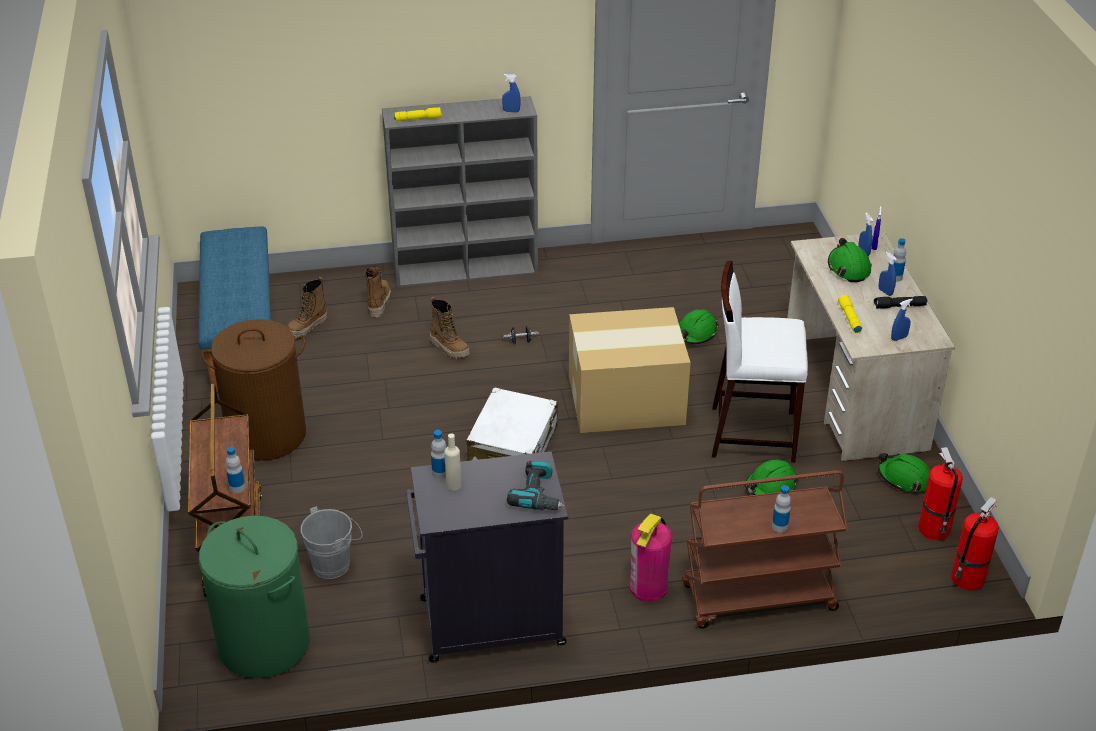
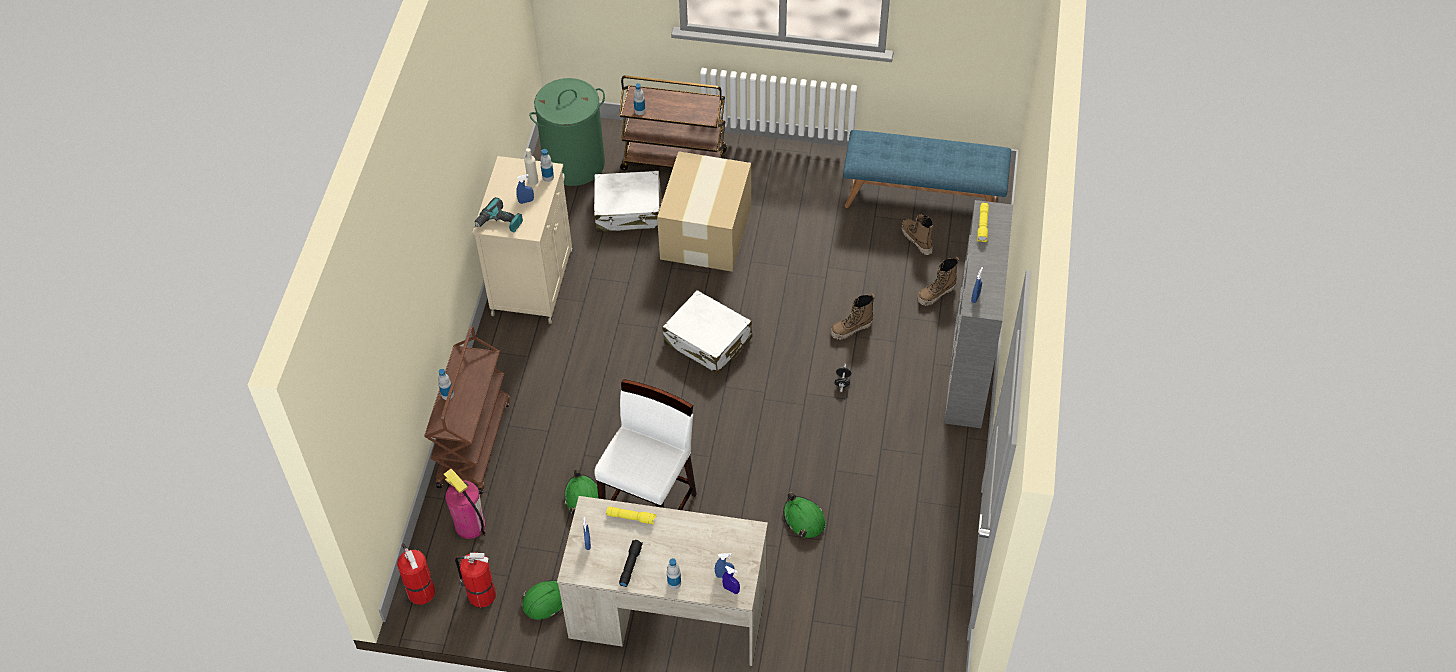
camera: 110 degrees right, 15 degrees up
(267, 434) = (785, 194): brown laundry basket -> none
(335, 563) = (629, 210): grey bucket -> white suitcase
(379, 303) = (936, 294): boot -> boot turned 120 degrees clockwise
(488, 622) = (532, 280): black cabinet -> beige cabinet
(628, 400) = (731, 435): cardboard box -> cardboard box (705, 233)
(648, 587) = (517, 380): fire extinguisher -> fire extinguisher (470, 525)
(848, 268) = (705, 551): green hard hat -> none
(885, 292) = (656, 564): blue spray bottle -> blue spray bottle (526, 201)

